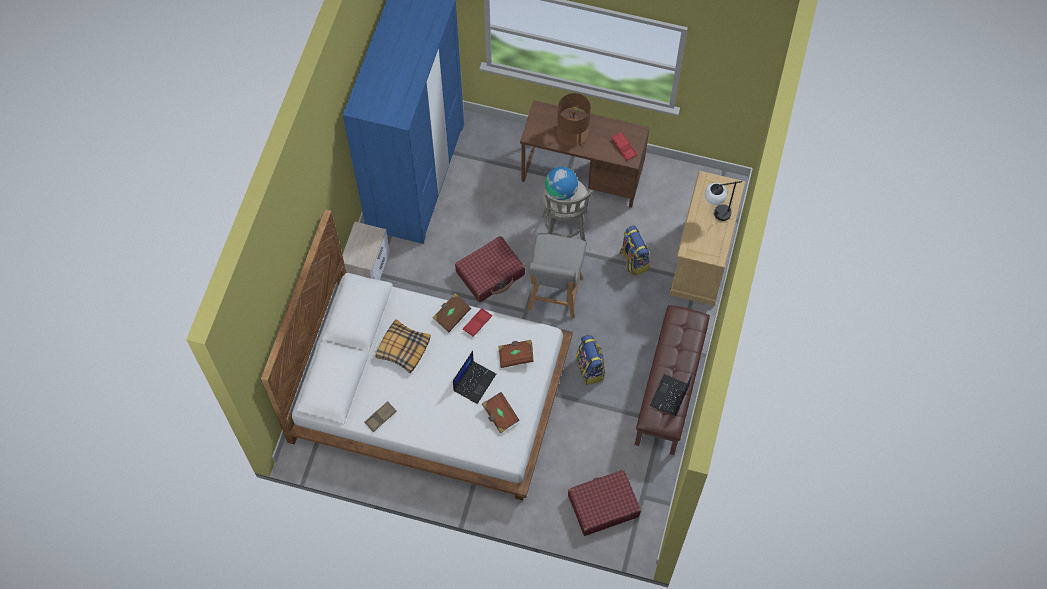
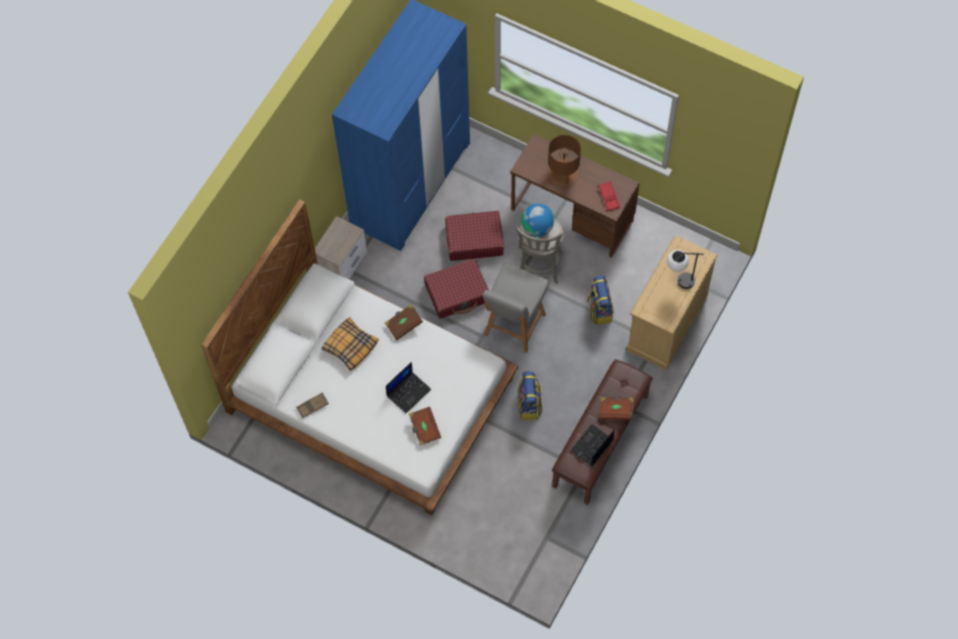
camera: 15 degrees right, 0 degrees up
(477, 323) = (426, 337): red tray -> none
(516, 356) = (454, 376): brown book -> brown book (616, 410)
(603, 506) = (506, 537): red suitcase -> red suitcase (474, 240)

